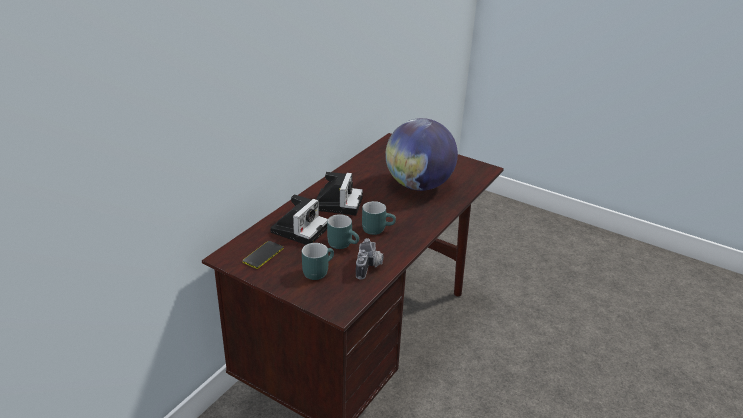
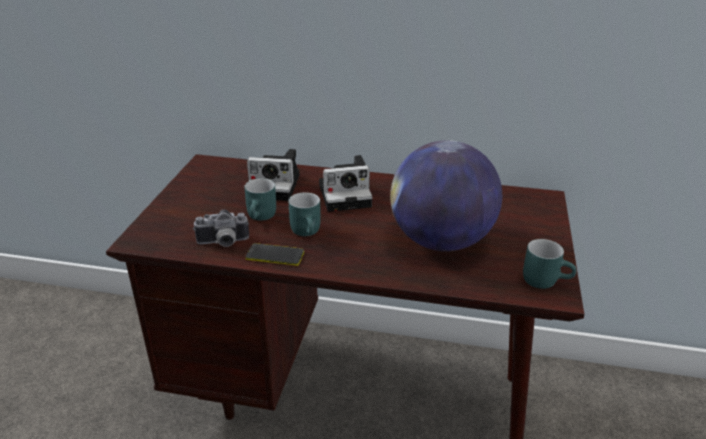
camera: 70 degrees right, 0 degrees up
(263, 255) = (217, 178): phone -> phone (275, 255)
(317, 270) = (202, 213): turquoise mug -> turquoise mug (545, 280)

